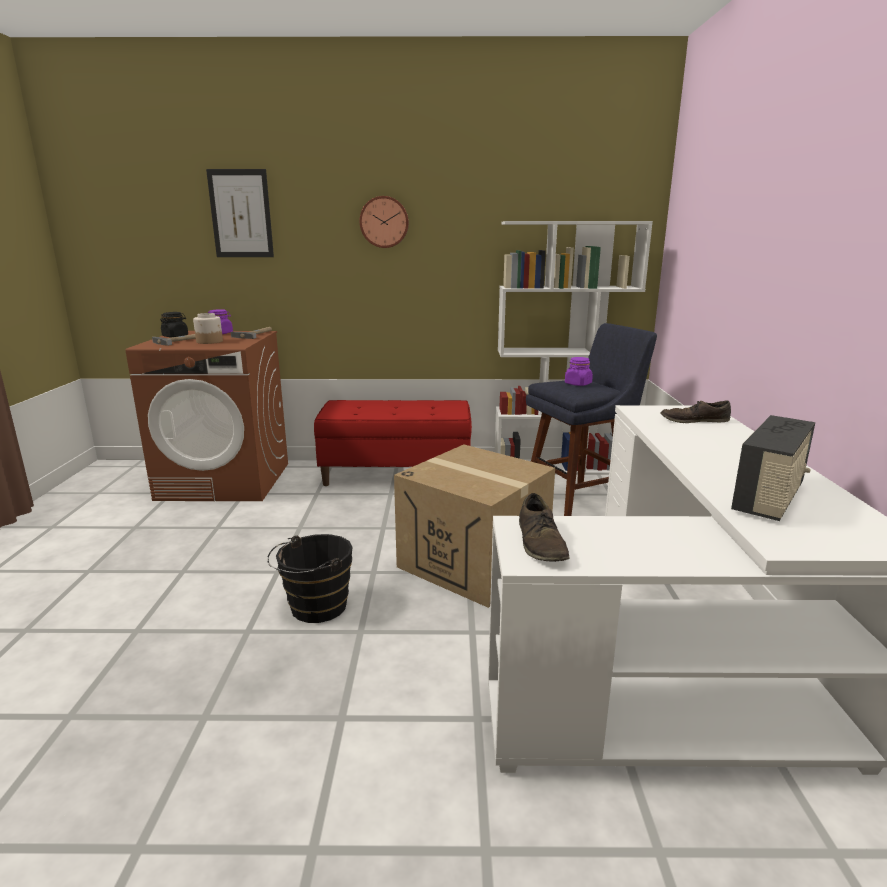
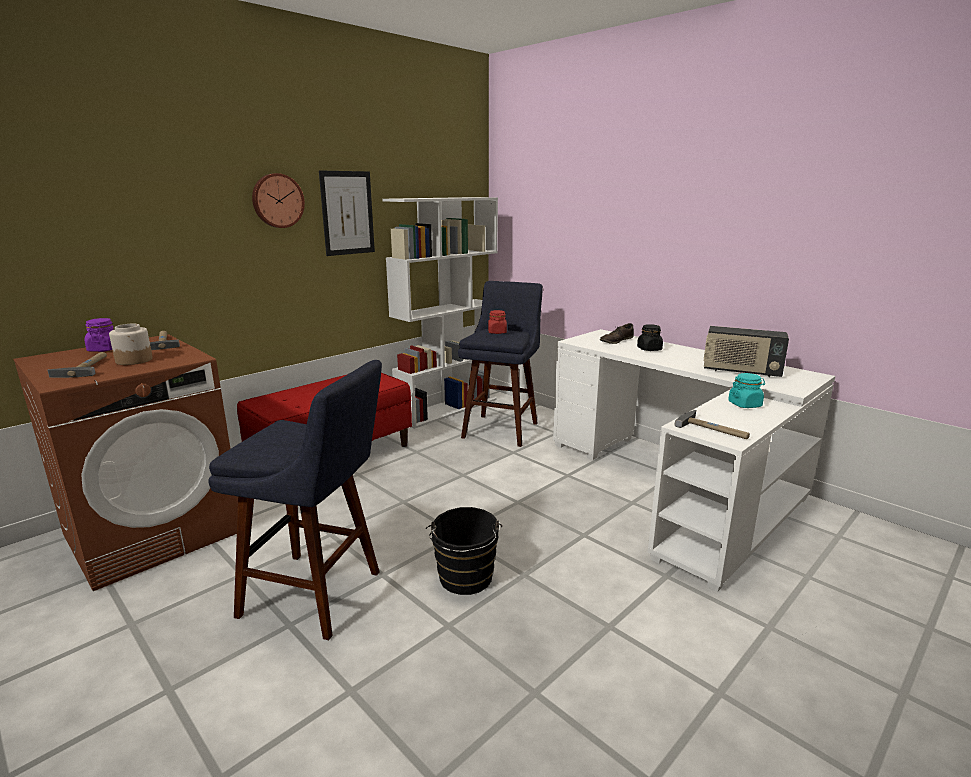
camera: 45 degrees left, 0 degrees up
(175, 336) = (51, 364): black jar -> black jar (649, 349)
(224, 563) = (319, 595): none -> blue stool
(241, 214) = (100, 193): picture -> picture (347, 213)
(474, 562) = (510, 494): cardboard box -> none
(541, 542) = (714, 429): brown shoe -> hammer
(578, 384) = (497, 332): purple jar -> red jar
(674, 538) = (745, 404): none -> turquoise jar
(769, 498) = (741, 371): radio -> radio turned 120 degrees clockwise

